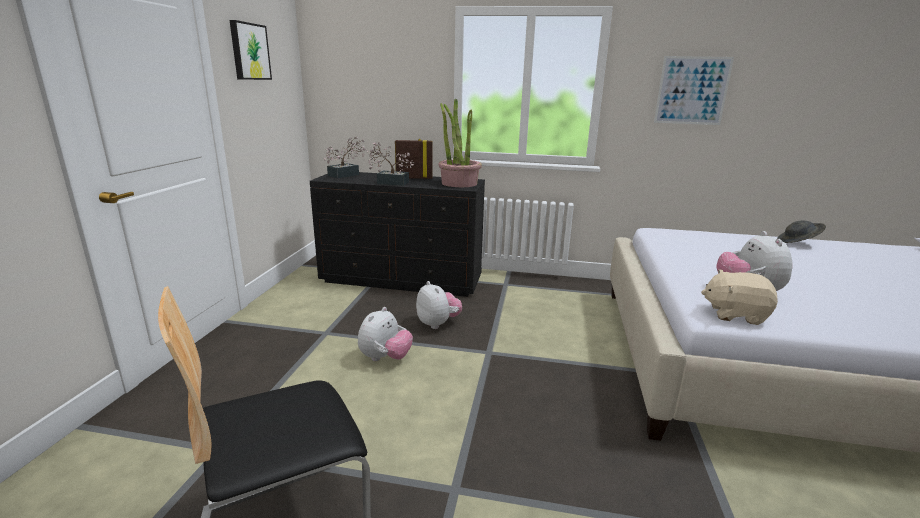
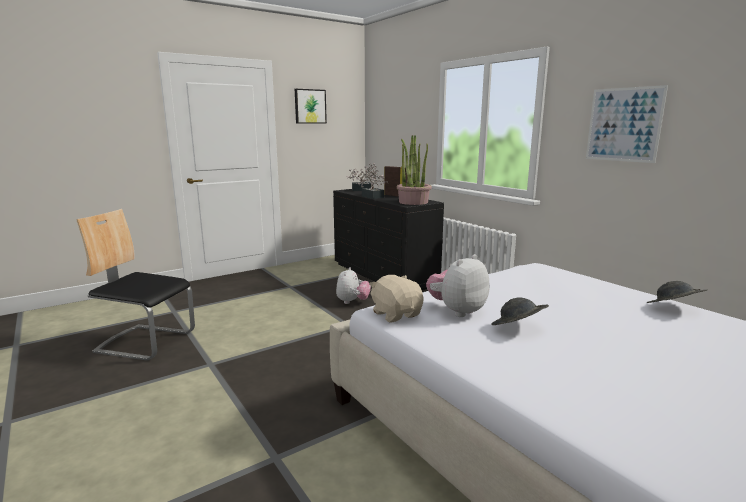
camera: 45 degrees right, 5 degrees down
(385, 358) = (292, 306): plush toy -> none
(807, 291) = (517, 328): none -> grey hat

